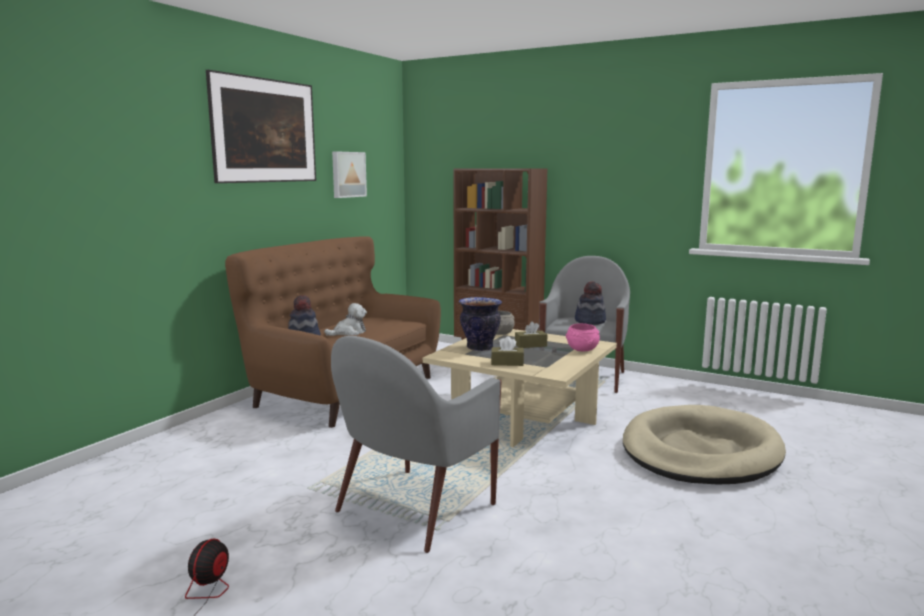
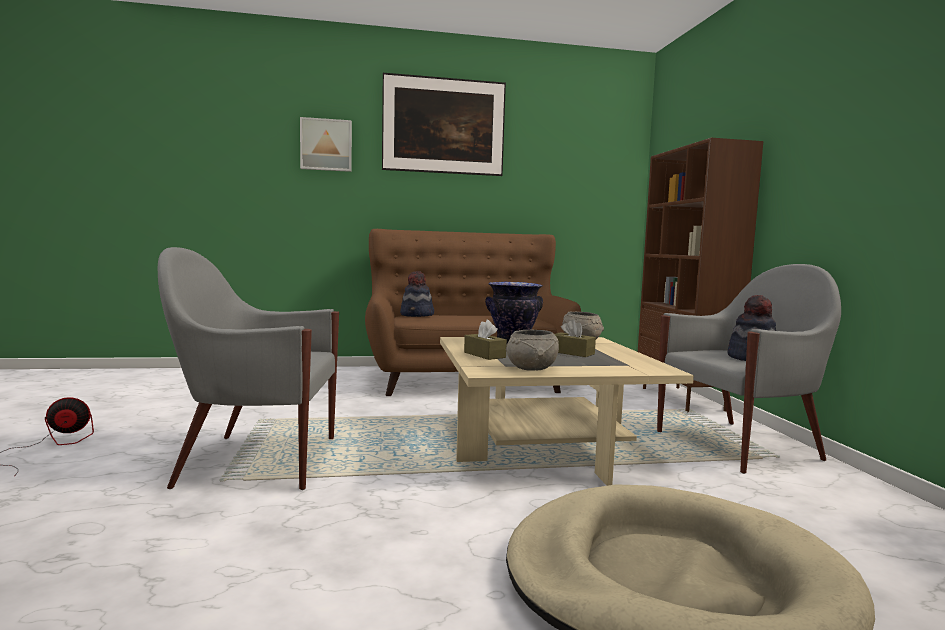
camera: 50 degrees right, 5 degrees down
(347, 174) = (552, 173): picture -> picture (326, 145)
(349, 333) = (462, 318): plush toy -> none
(562, 364) = (532, 369): none -> grey bowl
(582, 349) = (615, 367): pink bowl -> none

